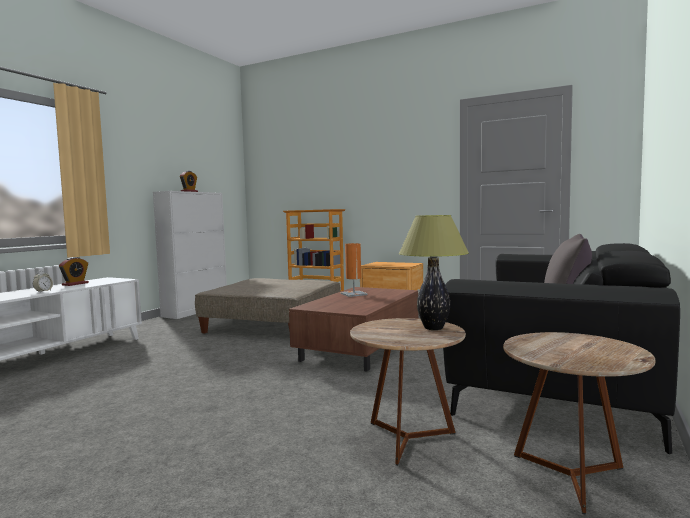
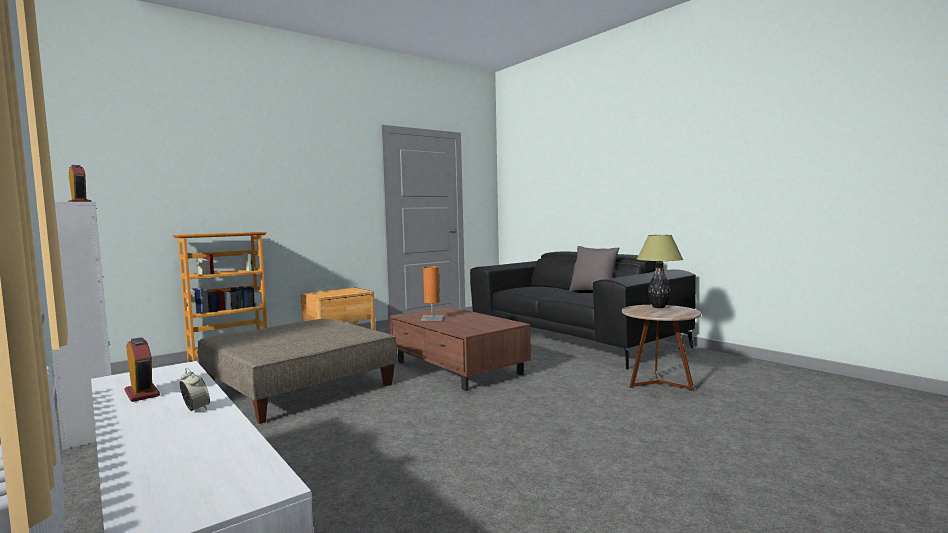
camera: 65 degrees left, 0 degrees up
(571, 477) = (713, 365): brown side table -> none

